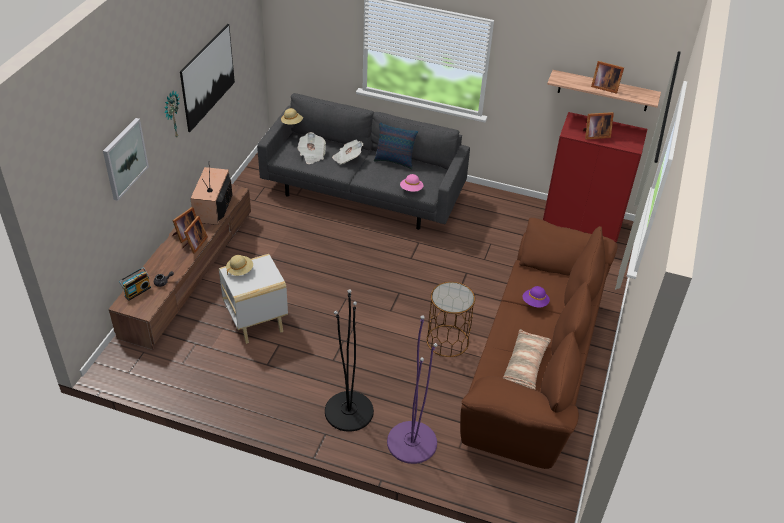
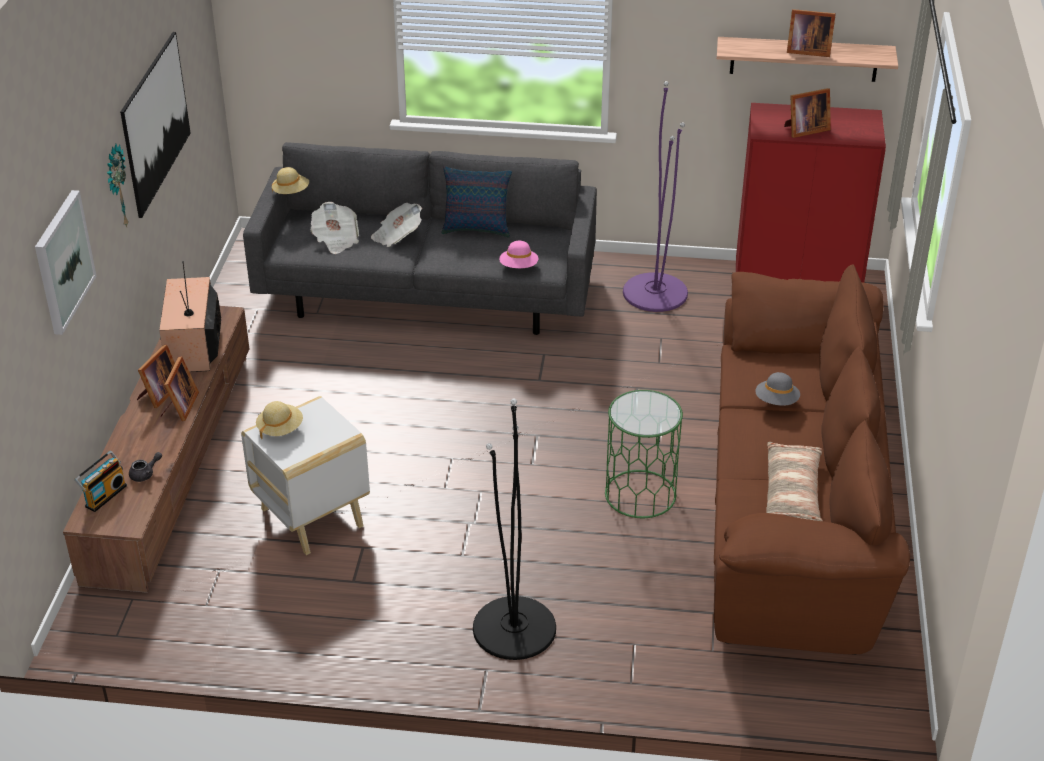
camera: 10 degrees left, 5 degrees down
(412, 442) = (633, 656): purple floor lamp -> purple floor lamp (655, 292)
(447, 341) = (640, 494): brown side table -> green side table
(535, 303) = (776, 401): purple hat -> grey hat

